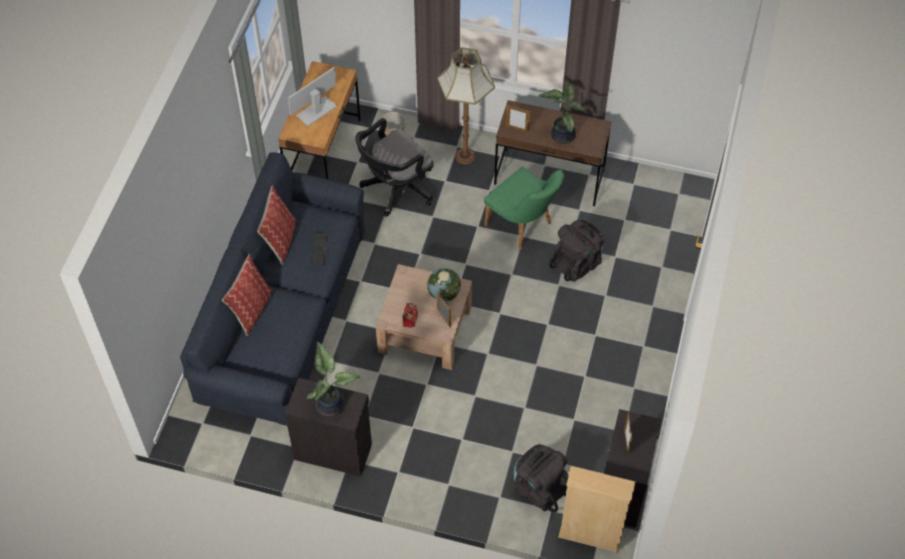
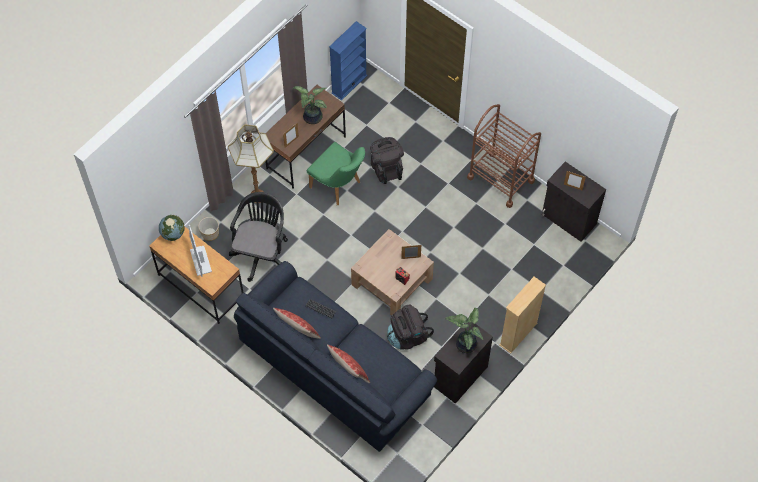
camera: 65 degrees left, 5 degrees up
(395, 189) = (261, 252): black office chair -> black office chair turned 150 degrees counterclockwise
(444, 293) = (390, 249): globe -> globe (173, 234)
(523, 227) = (339, 186): green chair -> green chair turned 60 degrees clockwise
(539, 488) = (545, 264): black backpack -> black backpack (408, 336)
(590, 536) = (591, 251): beige bookcase -> beige bookcase (518, 334)
(636, 390) = (500, 179): none -> brown cart
(669, 180) = (349, 84): none -> blue bookcase

